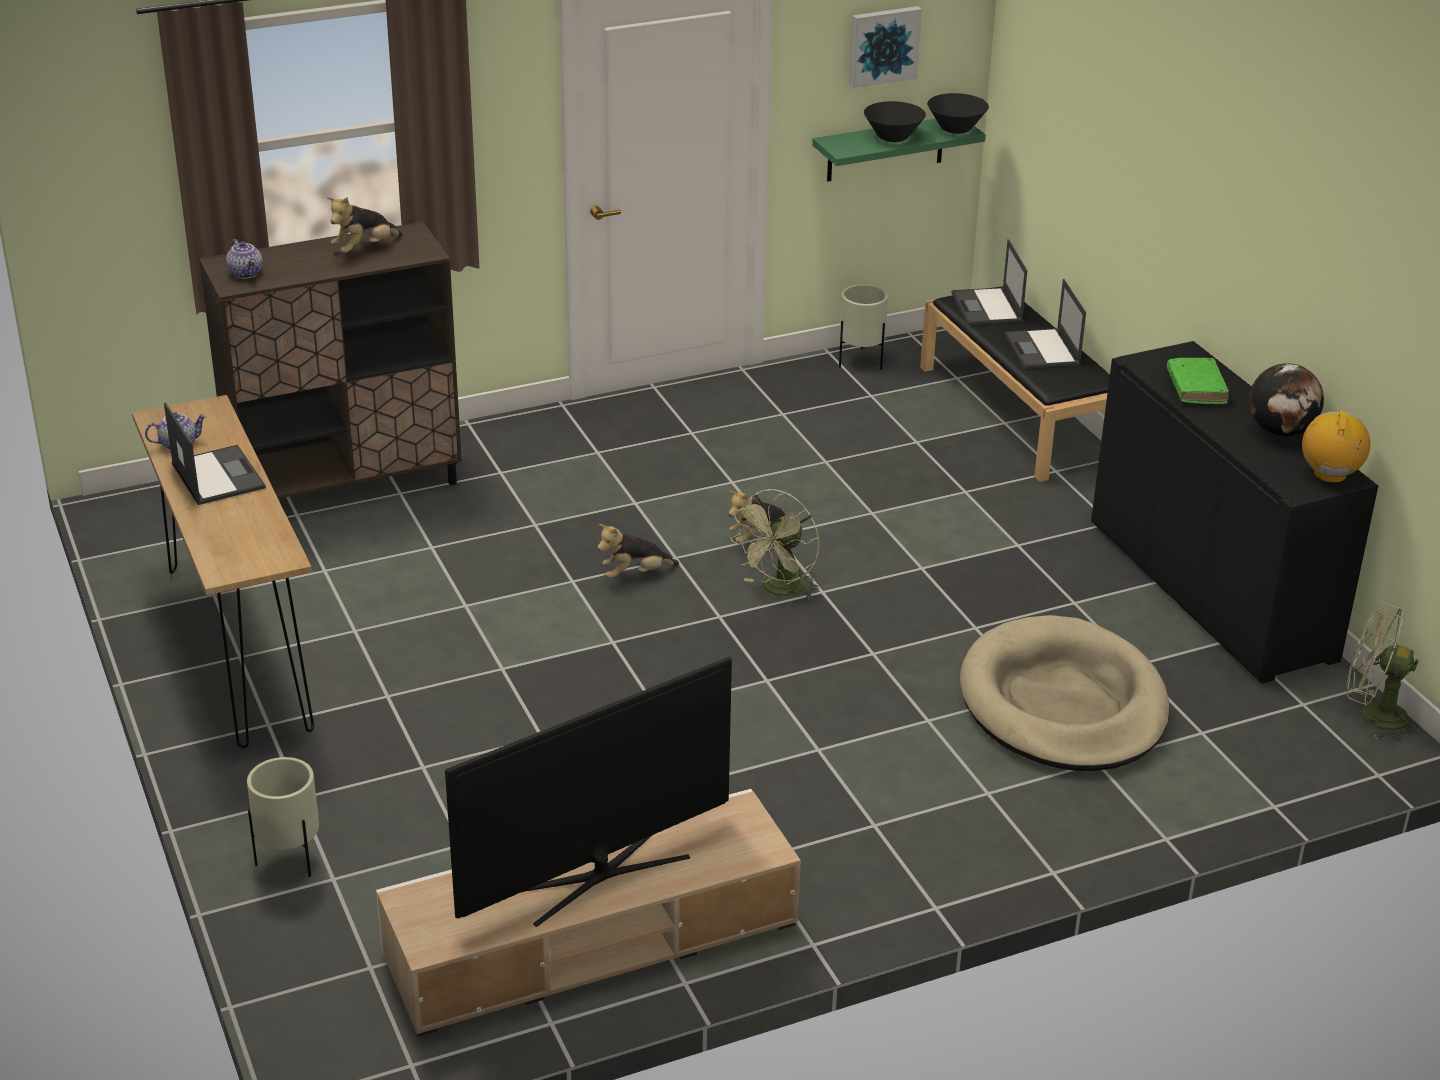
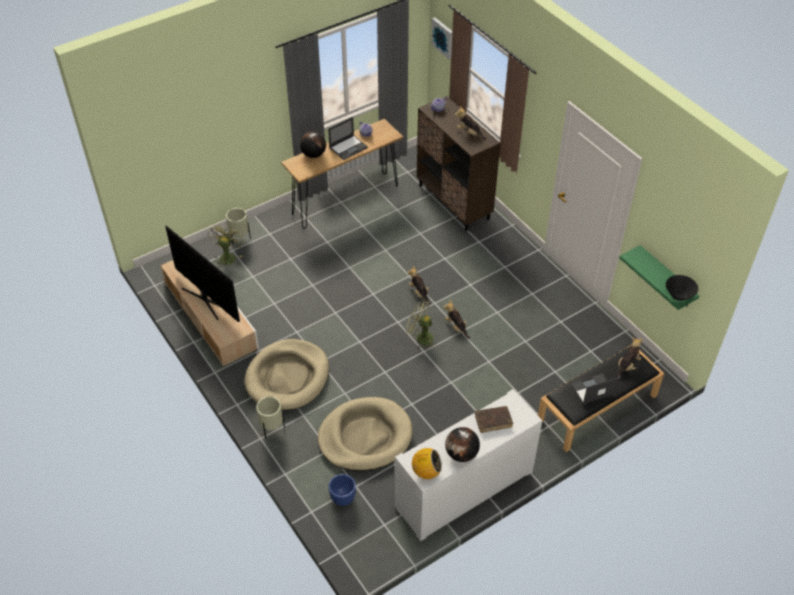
camera: 80 degrees right, 15 degrees up
(211, 532) = (313, 155): none -> globe
(859, 808) = (288, 377): none -> beige dog bed
(860, 362) = (621, 344): beige planter -> beige planter (272, 429)
(883, 45) = (674, 235): picture -> picture (443, 37)
(893, 137) = (655, 273): black bowl -> none
(987, 308) = (627, 365): laptop -> plush toy
(1196, 388) = (493, 421): green book -> brown book
(1210, 590) = (464, 489): black cabinet -> white cabinet
(1235, 755) = (342, 498): none -> blue planter
(1373, 716) = (381, 552): green fan -> green fan (227, 256)

